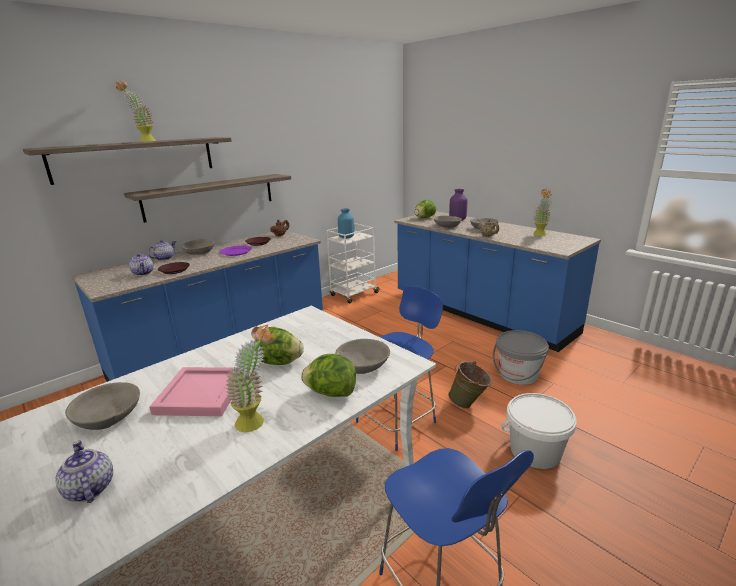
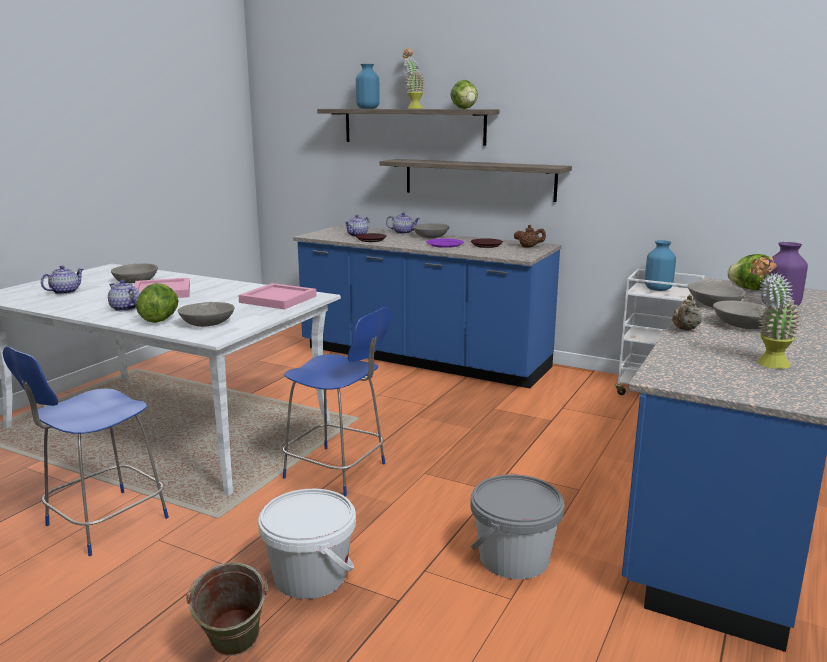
camera: 70 degrees right, 5 degrees down
(91, 145) = (368, 108): none -> blue vase
(257, 420) = (124, 308): potted plant -> teapot
(279, 362) = (211, 301): lettuce -> lettuce (464, 109)
(303, 330) = (277, 299): none -> pink tray
(469, 404) = (398, 517): green bucket -> green bucket (233, 653)

